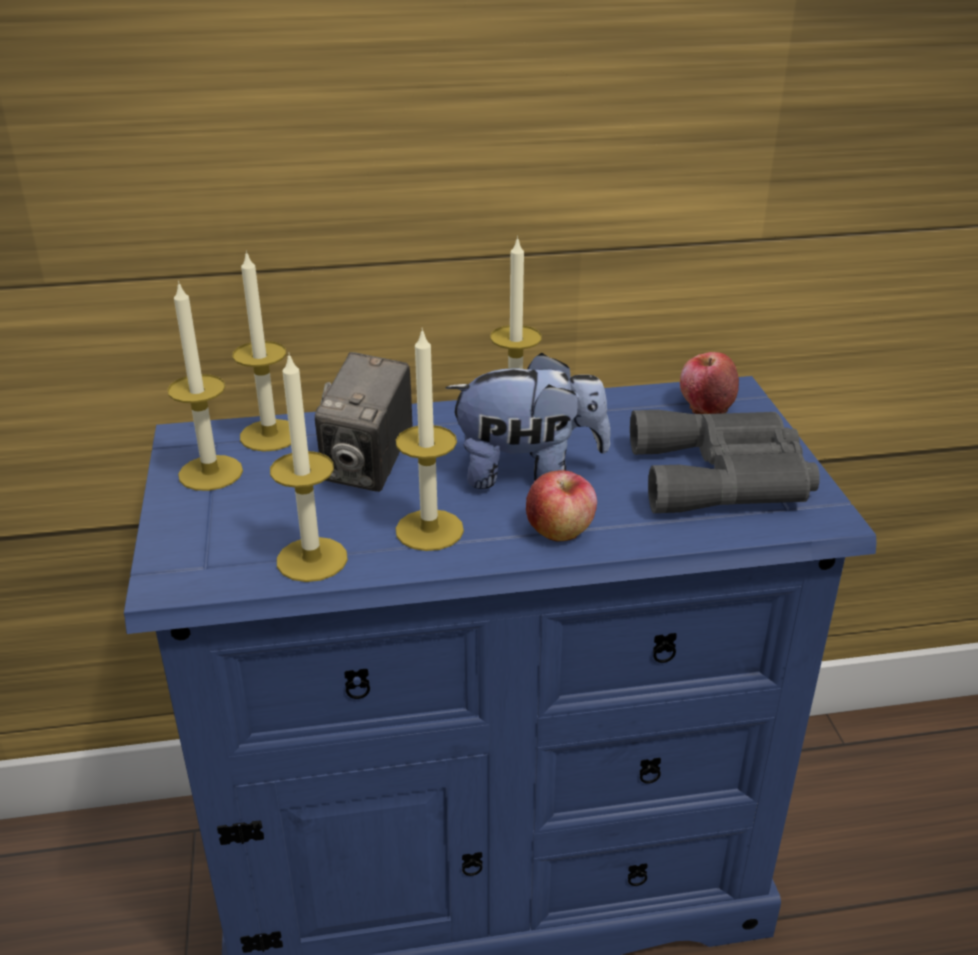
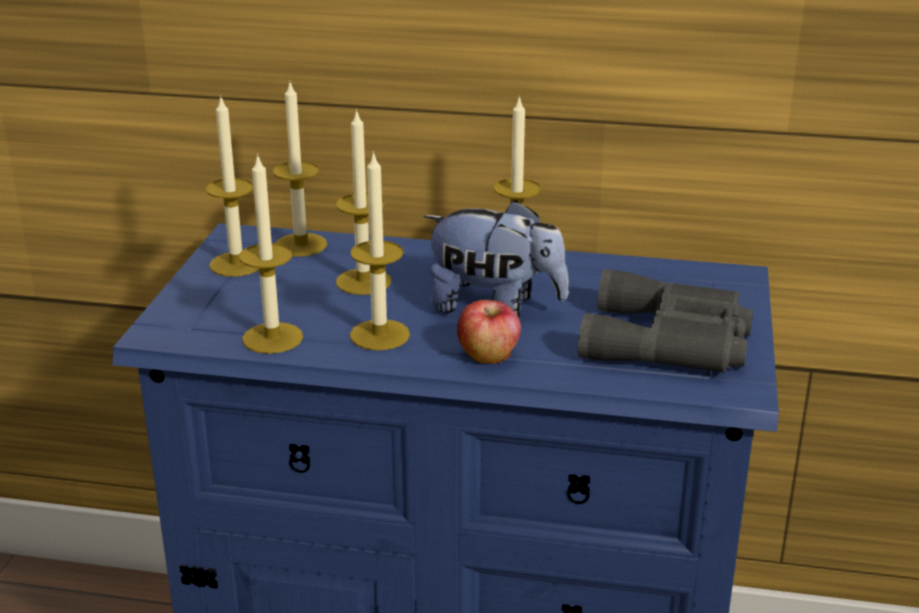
camera: 20 degrees right, 5 degrees down
(369, 468) = (363, 281): camera -> candle
(706, 405) = (700, 283): apple -> none

